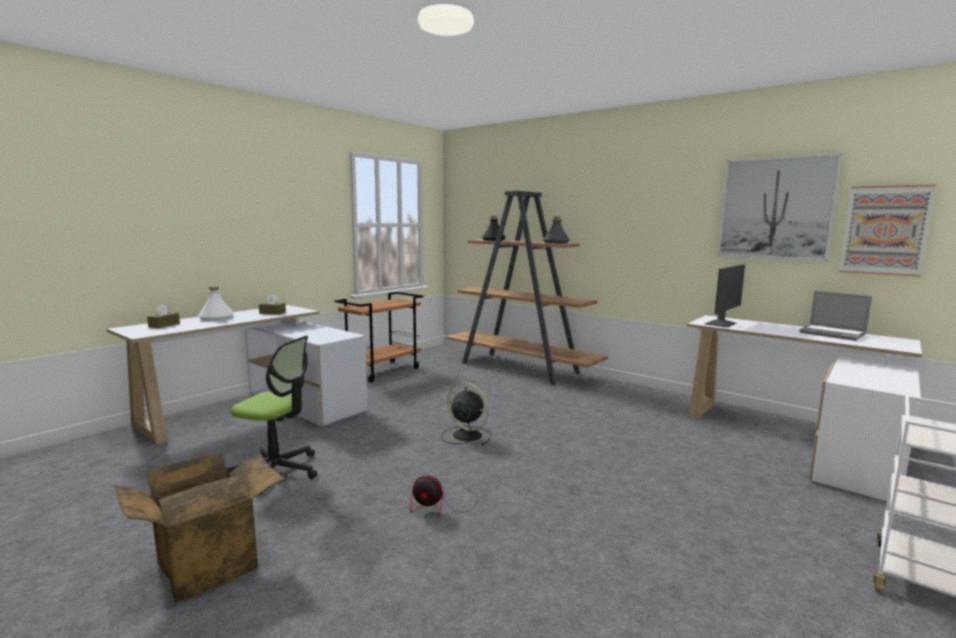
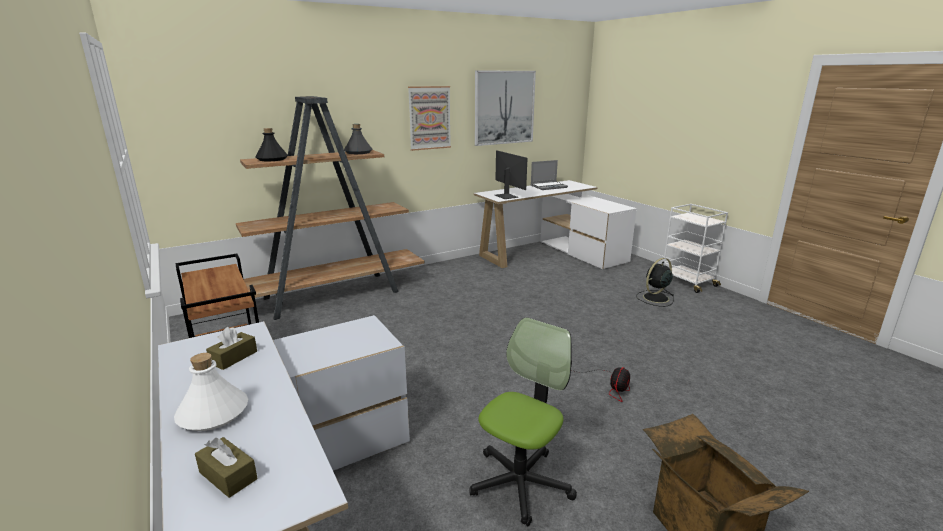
camera: 70 degrees left, 10 degrees up
(465, 435) = (486, 354): black fan -> black fan (655, 298)
(885, 230) = (552, 119): picture -> picture (429, 118)

